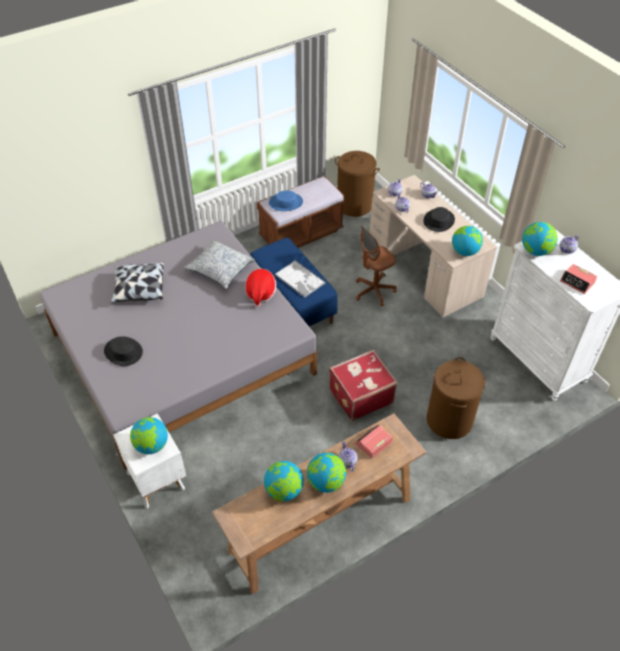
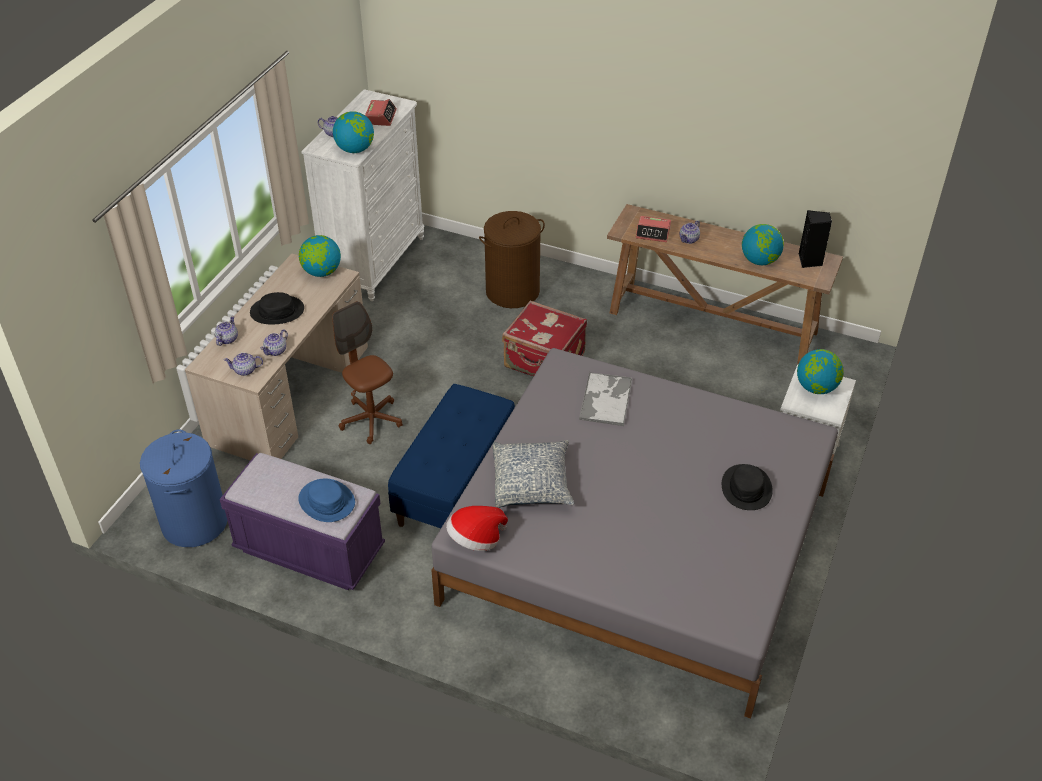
camera: 125 degrees left, 5 degrees down
(139, 289) = (644, 543): pillow -> none
(254, 527) = (810, 261): none -> black speaker
(260, 293) = (535, 421): hat -> hat (476, 540)
(300, 279) = (461, 424): tray -> tray (606, 399)
(301, 234) = (309, 550): brown bench -> purple bench
(326, 482) = (722, 242): globe -> none
(354, 205) = (194, 522): brown laundry basket -> blue laundry basket
(374, 291) = (371, 420): brown office chair -> brown office chair turned 150 degrees counterclockwise

